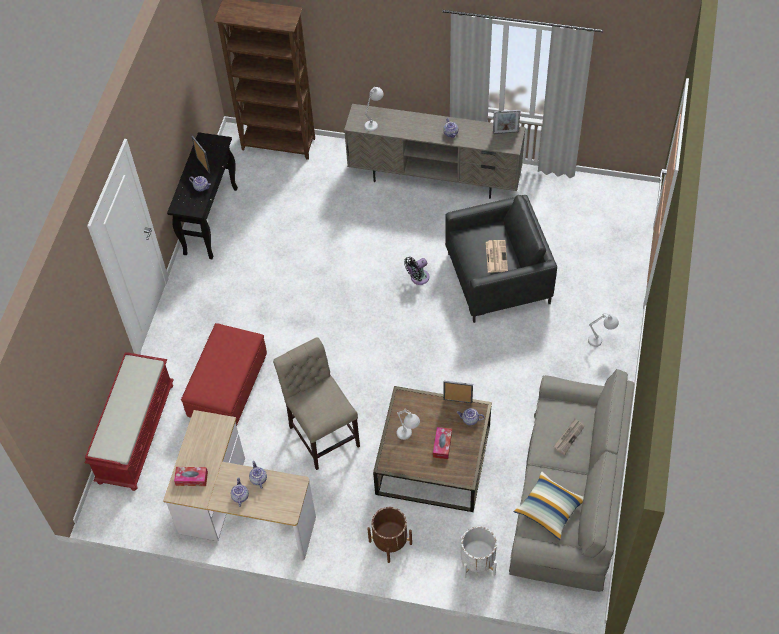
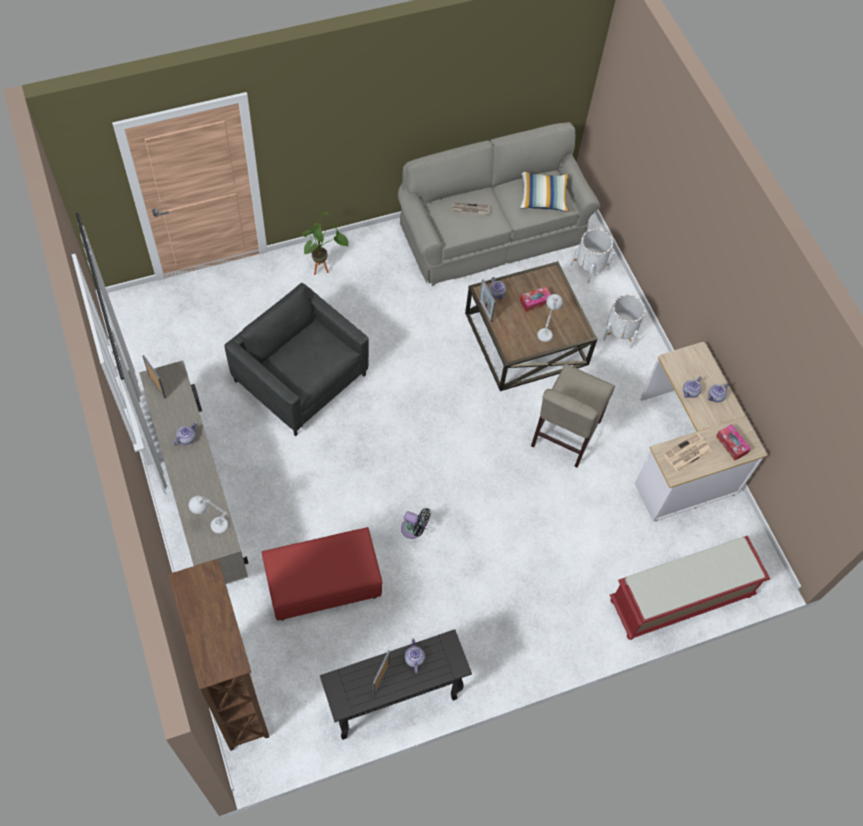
camera: 130 degrees left, 5 degrees up
(229, 389) = (577, 544): red ottoman -> red ottoman (322, 585)
(390, 542) = (620, 332): brown planter -> white planter
(418, 278) = (343, 447): black fan -> black fan (414, 529)
(496, 256) = (311, 346): newspaper -> newspaper (686, 453)
(601, 342) = (324, 269): white table lamp -> potted plant

